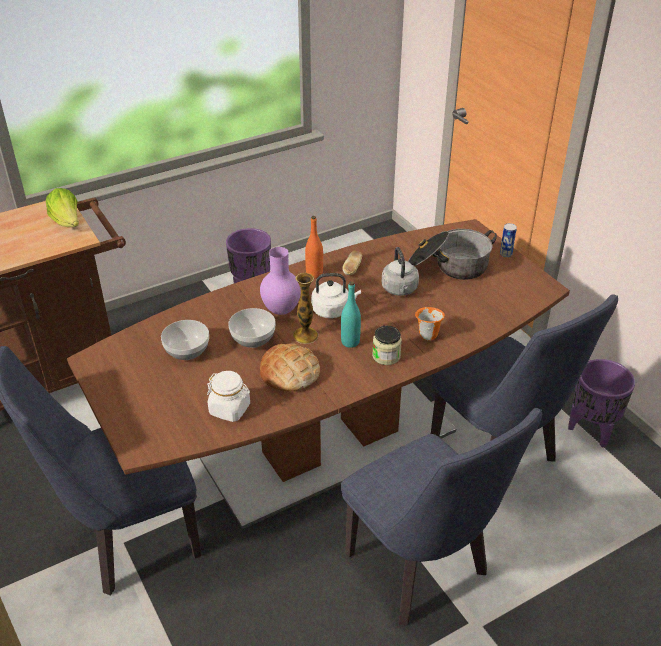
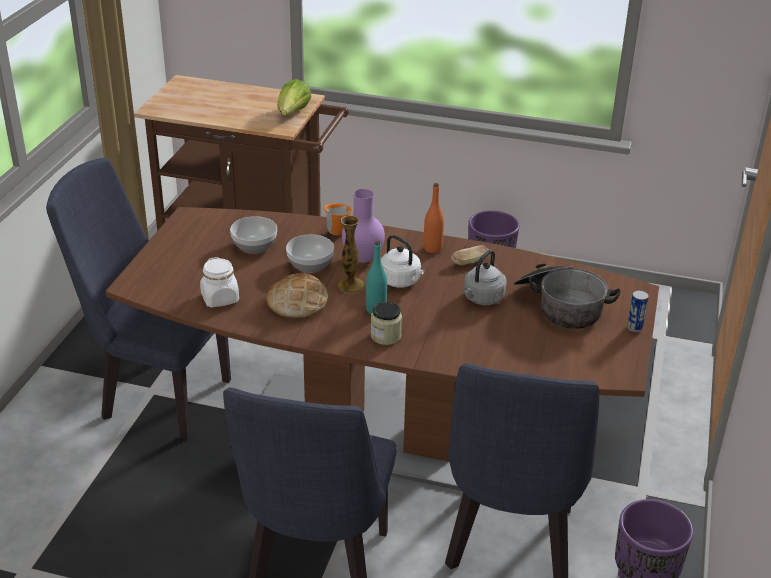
camera: 45 degrees right, 5 degrees down
(427, 335) = (445, 343): orange mug -> orange mug (338, 232)

